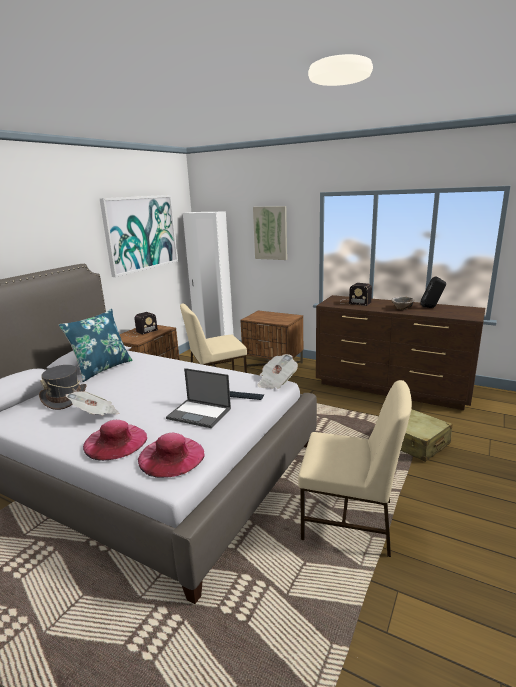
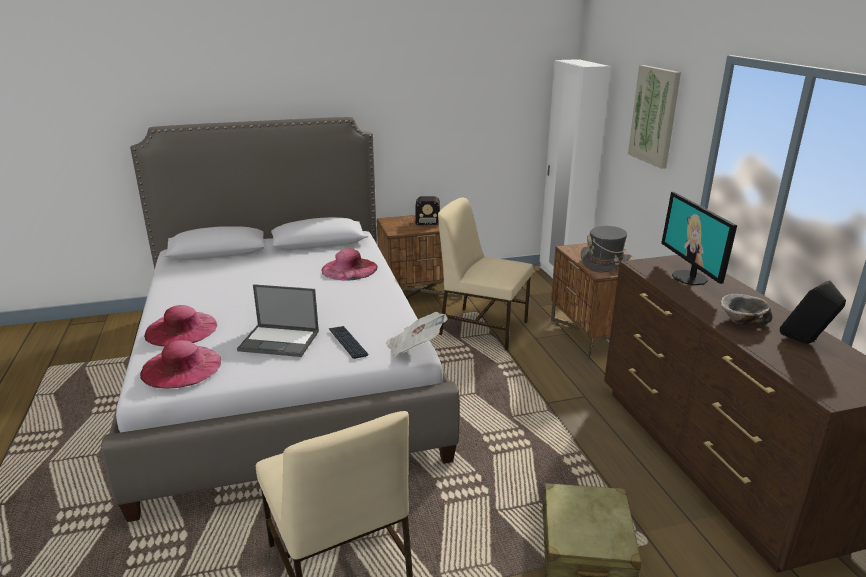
camera: 45 degrees right, 5 degrees up
(65, 398) = (235, 268): grey hat -> grey hat (605, 263)
(96, 414) = (221, 296): newspaper -> none
(102, 369) = (312, 251): blue pillow -> none
(141, 233) = (466, 85): picture -> none
(151, 367) = (349, 268): none -> pink hat
(200, 413) = (280, 341): laptop -> laptop turned 60 degrees counterclockwise
(353, 302) = (690, 278): radio -> monitor

